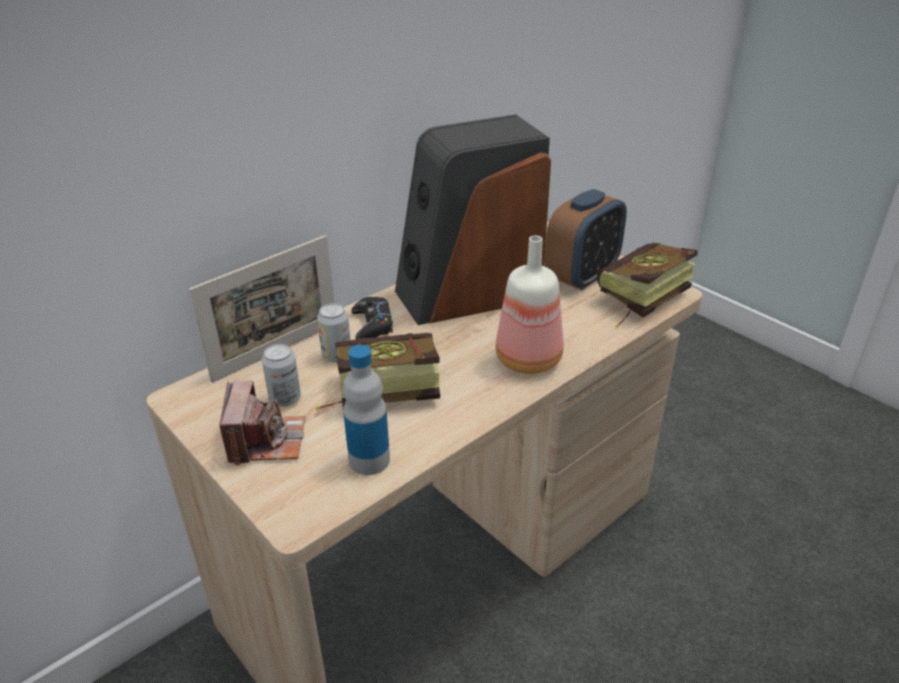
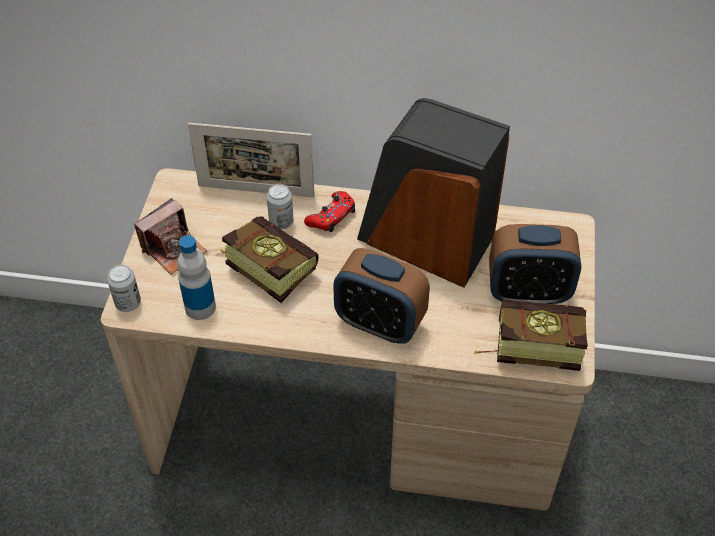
camera: 50 degrees right, 15 degrees up
(285, 399) = (216, 229): can -> can (128, 303)
(372, 326) = (331, 216): black game controller -> red game controller
(529, 358) = (379, 323): bottle -> alarm clock

